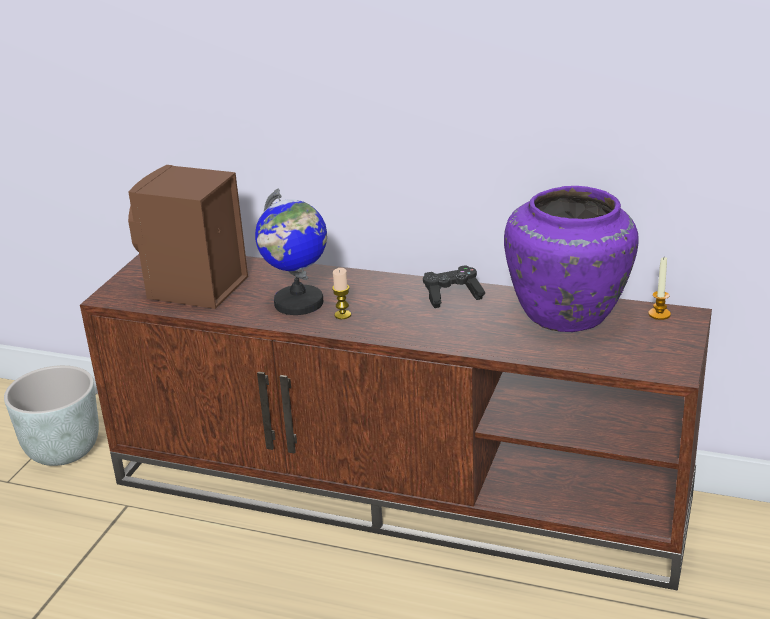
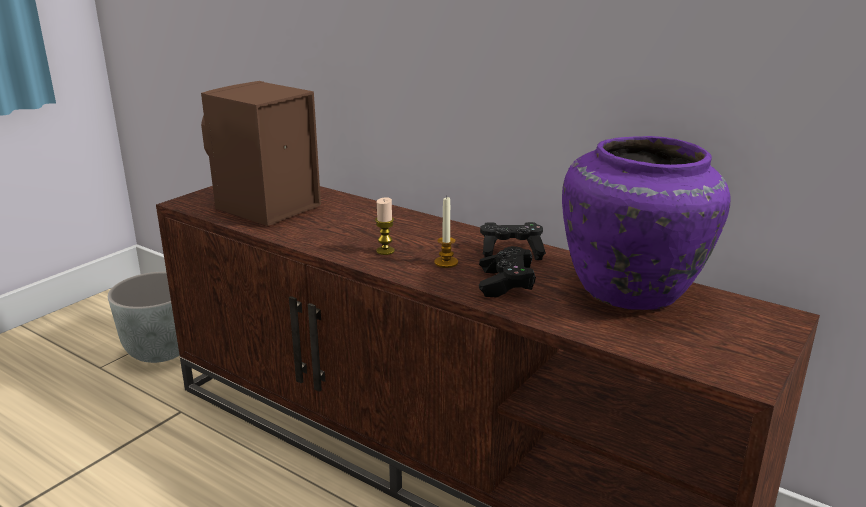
camera: 15 degrees right, 5 degrees down
(298, 303) = (350, 234): globe -> none
(464, 327) = (505, 283): none -> black game controller
(659, 314) = (747, 309): candle -> candle (446, 263)

